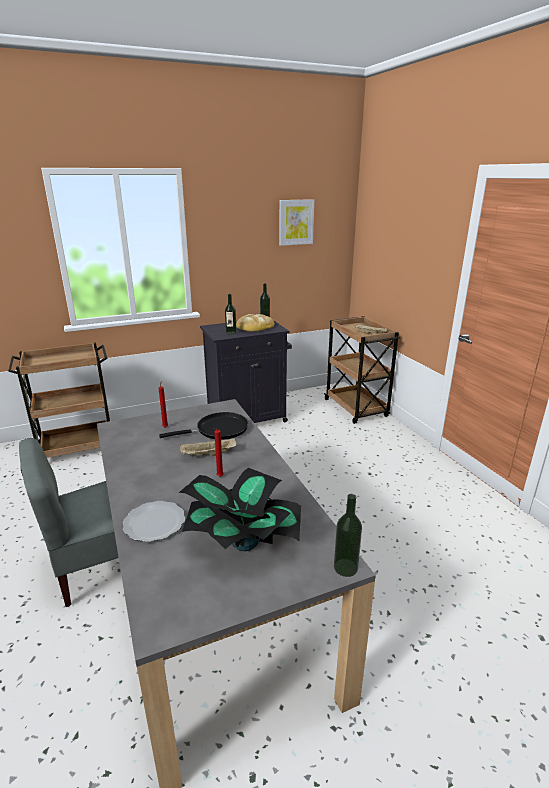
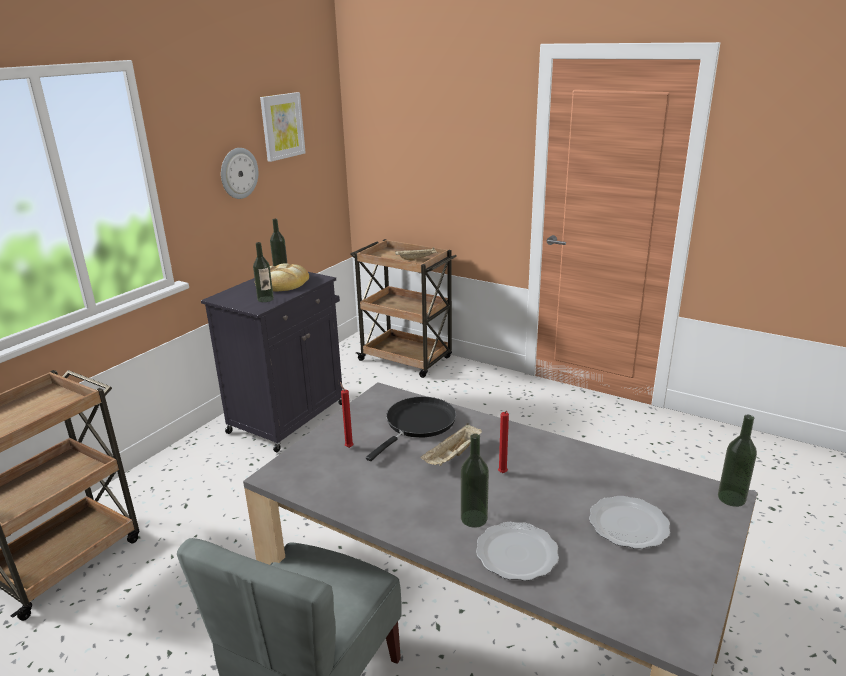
camera: 35 degrees left, 0 degrees up
(164, 493) = (474, 518): none -> bottle
(243, 543) = (627, 524): potted plant -> plate
(253, 250) = (238, 173): none -> wall clock

